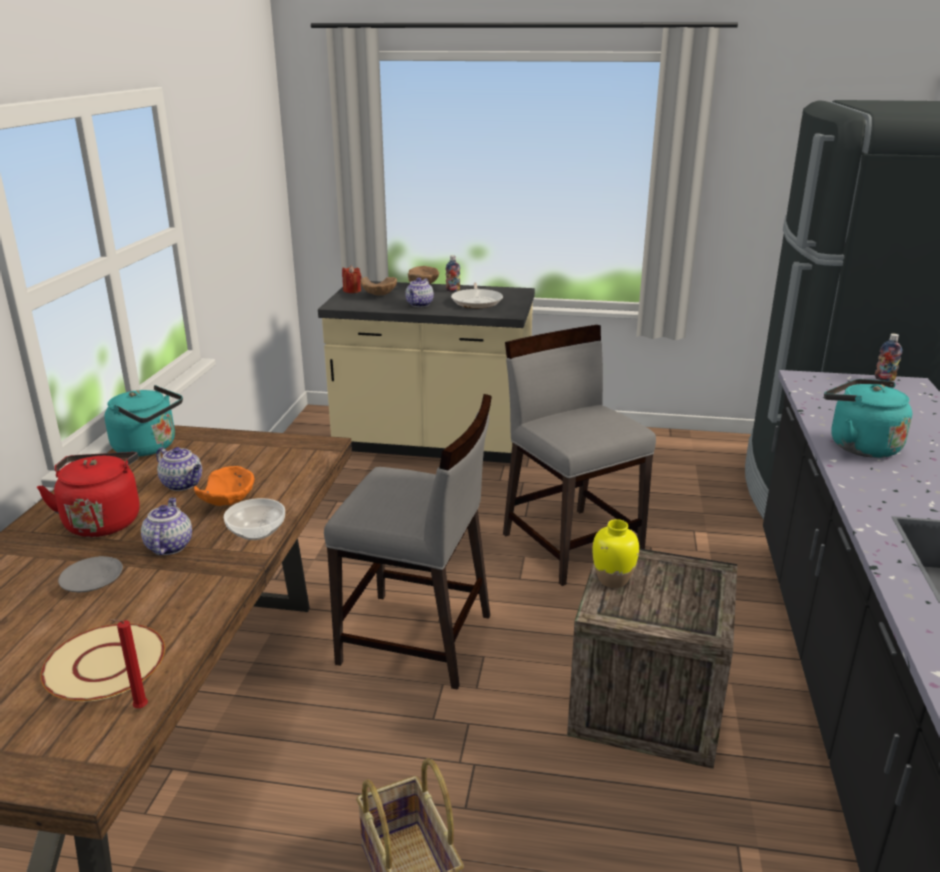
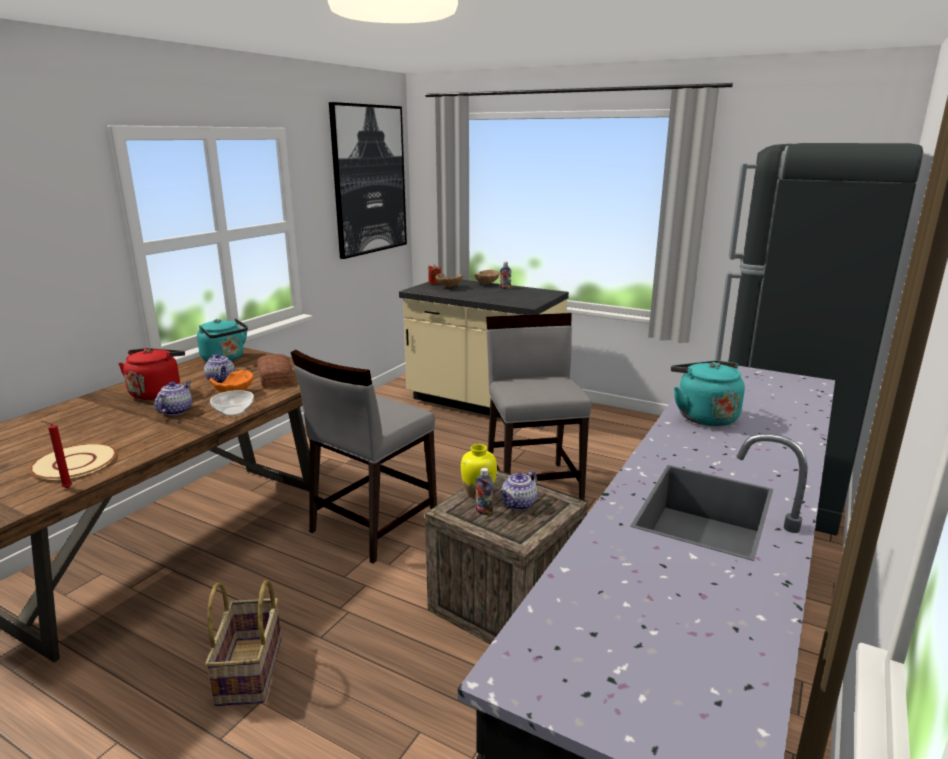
camera: 20 degrees right, 5 degrees down
(93, 581) = (117, 421): grey plate -> none
(248, 152) = (369, 180): none -> picture
(259, 466) = (276, 377): none -> bread
(417, 640) = (372, 525): grey chair -> grey chair turned 90 degrees clockwise
(419, 304) = (470, 294): teapot -> teapot (518, 504)
(477, 301) = (514, 296): frying pan -> none
(884, 379) = (790, 376): bottle -> bottle (484, 511)

